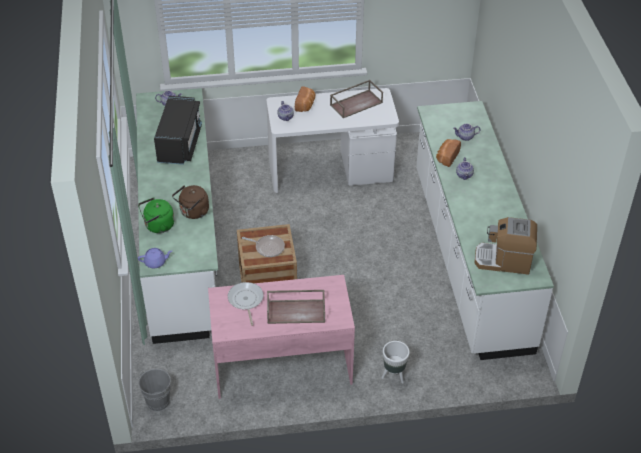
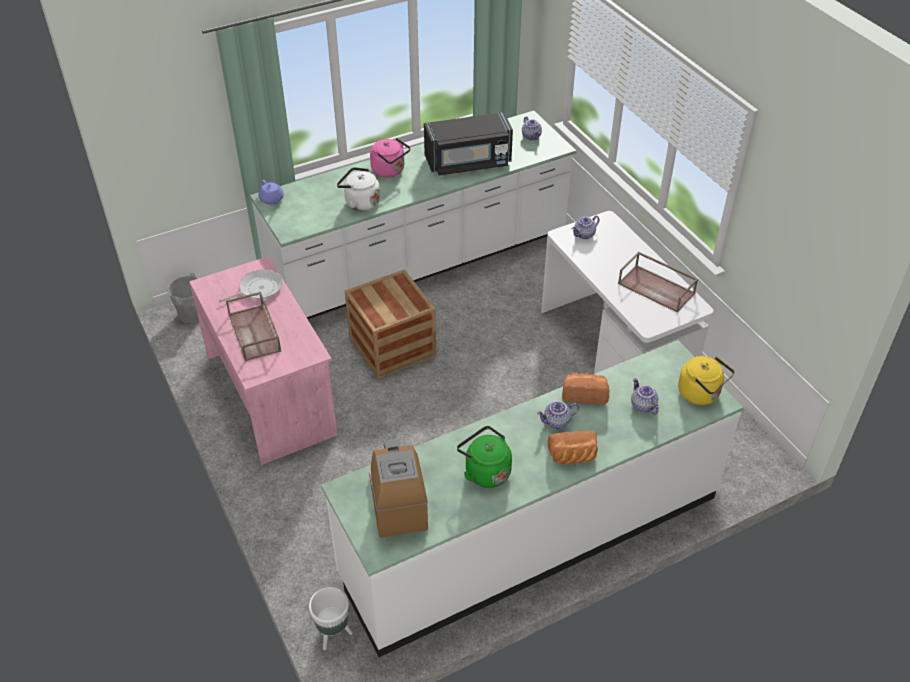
camera: 70 degrees right, 0 degrees up
(158, 226) = (327, 185): green kettle -> green kettle (485, 471)
(162, 187) = (390, 171): none -> pink kettle
(193, 212) = (360, 203): brown kettle -> white kettle
(268, 247) = (388, 302): frying pan -> none
(305, 105) = (619, 245): bread -> bread (572, 457)
(393, 376) = (286, 502): white planter -> white planter (333, 634)
(465, 112) = (701, 394): none -> yellow kettle

